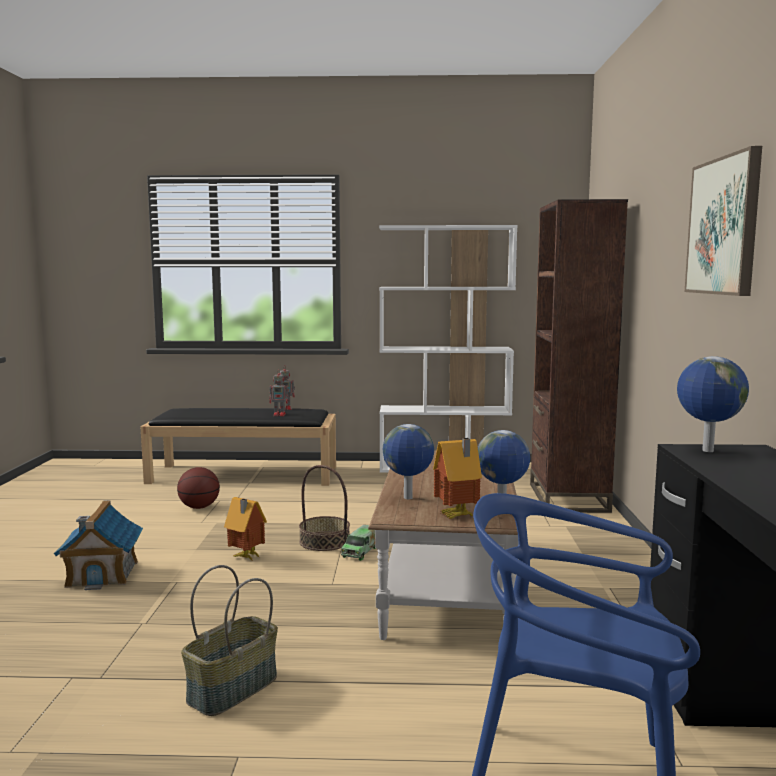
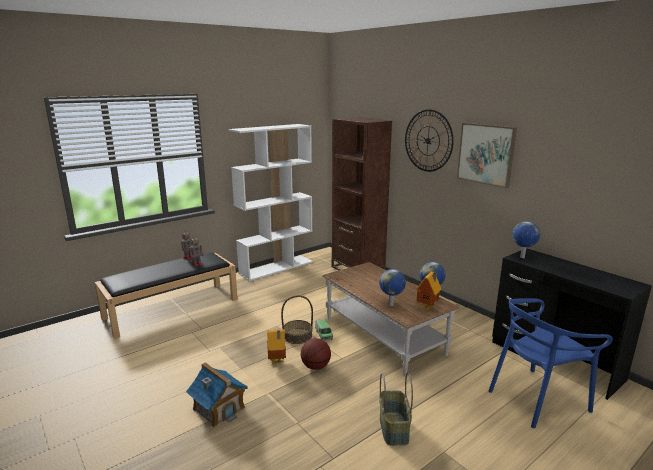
camera: 40 degrees left, 10 degrees up
(199, 507) = (189, 341): basketball -> basketball (315, 366)
(664, 225) = (428, 141): none -> wall clock

